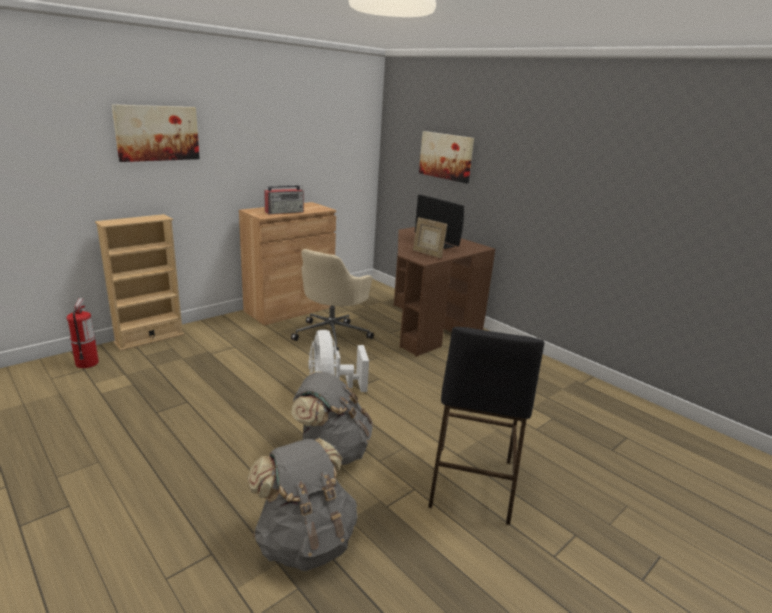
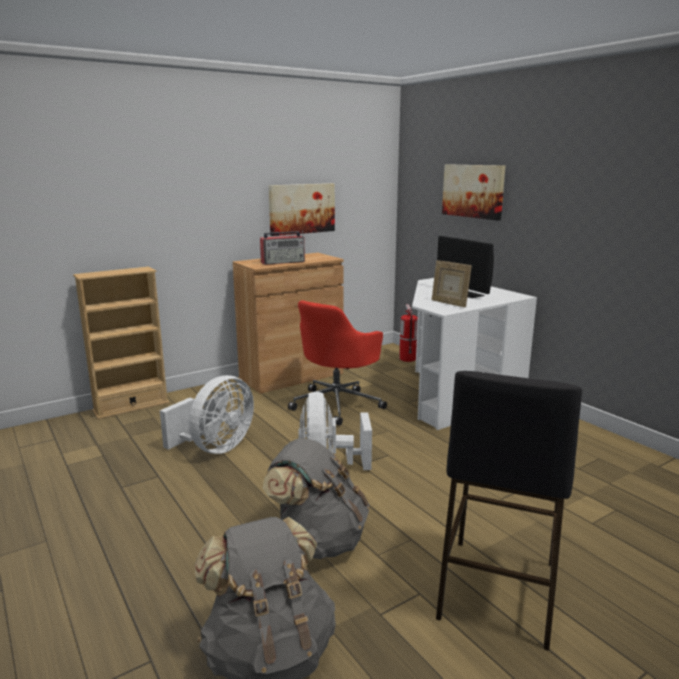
camera: 10 degrees right, 5 degrees down
(87, 363) = (60, 432): fire extinguisher -> fire extinguisher (407, 359)
(157, 133) = (141, 177): picture -> picture (301, 208)
(233, 375) = (215, 448): none -> white fan
(332, 334) = (337, 404): beige office chair -> red office chair
(425, 325) = (452, 394): brown desk -> white desk

